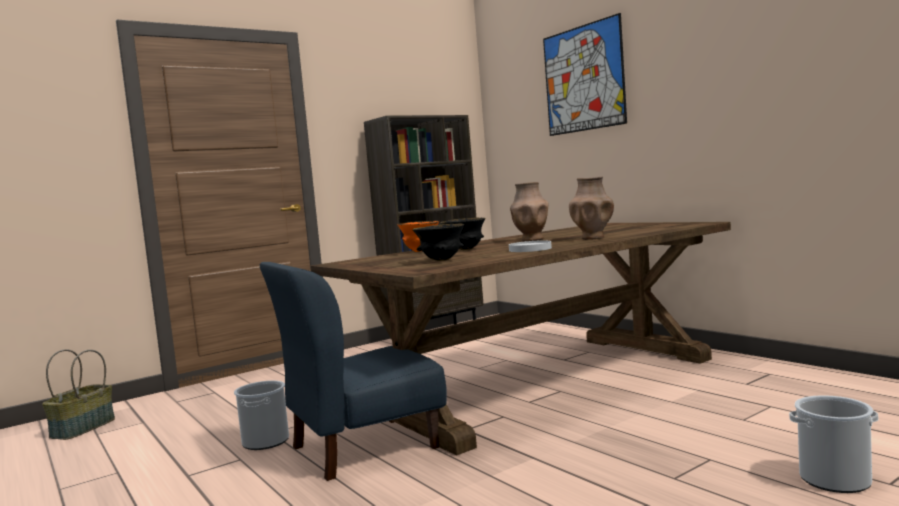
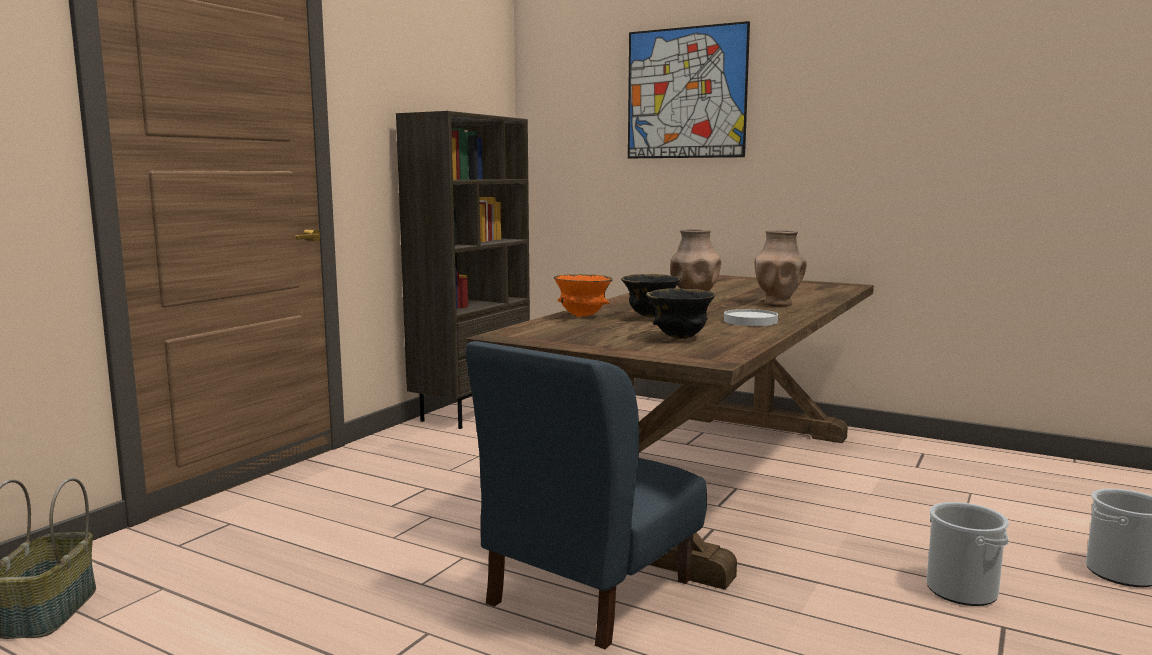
camera: 25 degrees left, 5 degrees up
(266, 441) = (431, 599): bucket -> bucket (961, 590)

